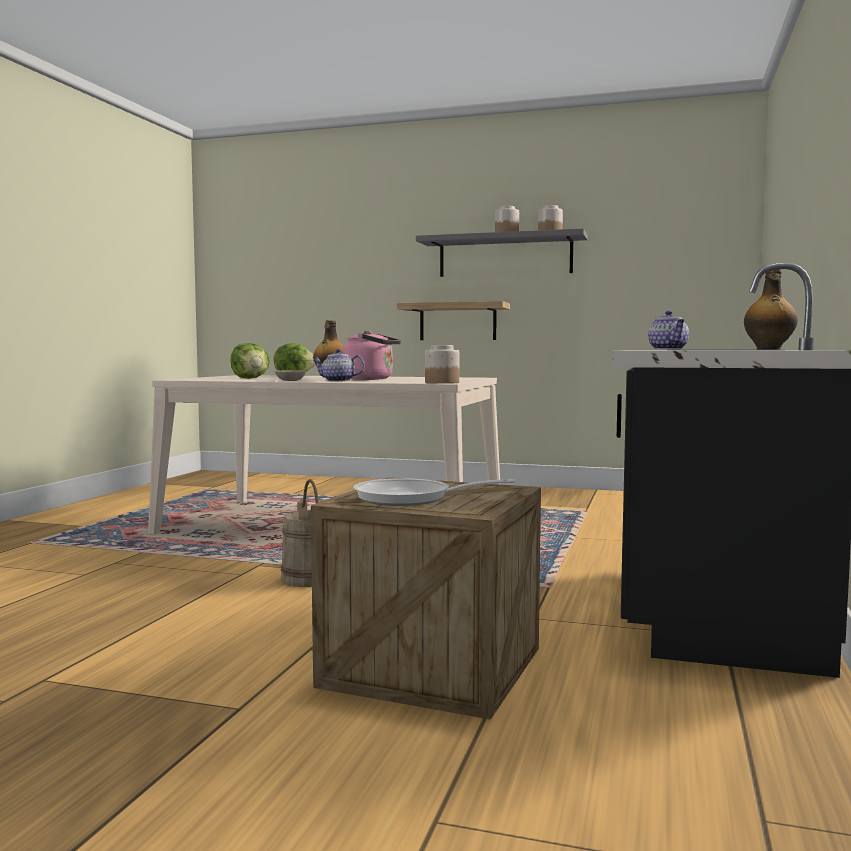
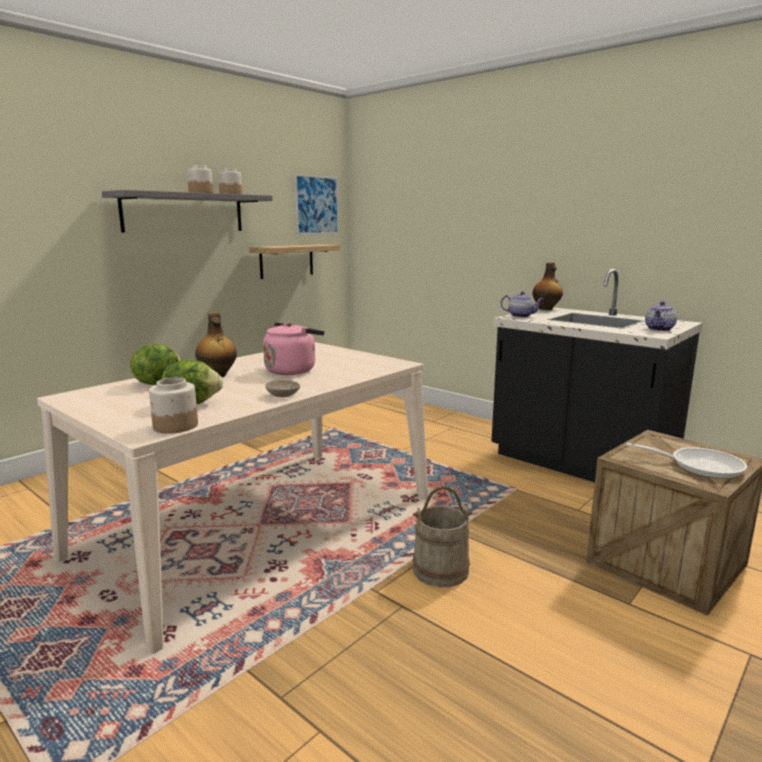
camera: 65 degrees left, 10 degrees up
(337, 381) = (319, 383): teapot -> teapot (659, 329)
(411, 499) = (699, 466): frying pan -> frying pan turned 105 degrees counterclockwise
(441, 382) = (399, 364): jar -> jar (175, 426)
(458, 322) = (145, 280): shelf -> shelf (286, 261)
(697, 238) = (317, 205): none -> picture

